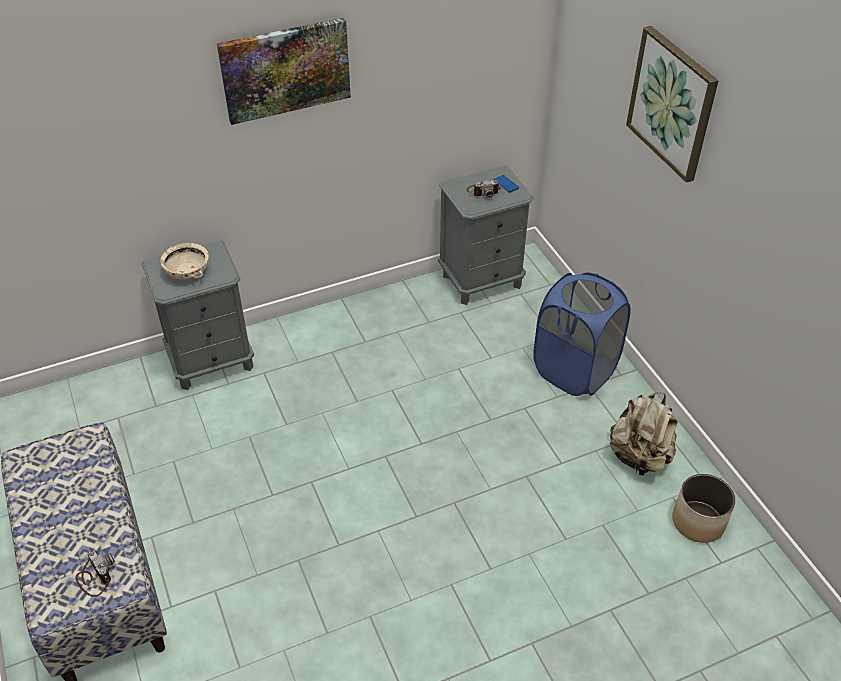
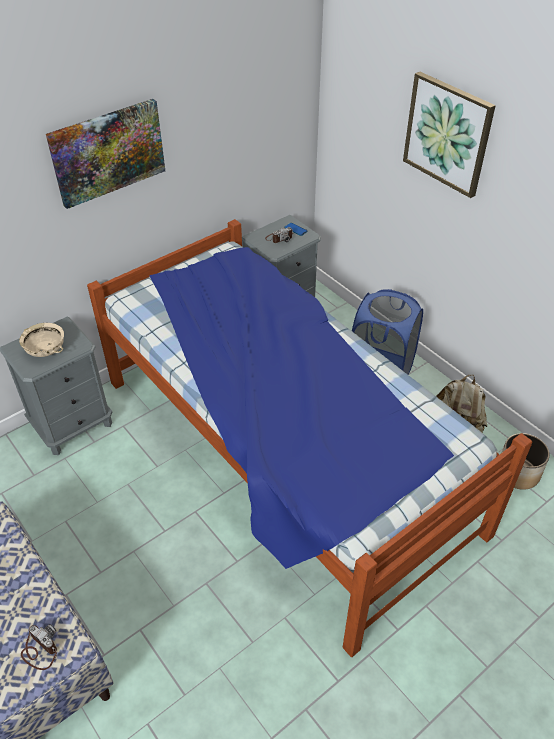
camera: 15 degrees left, 0 degrees up
(428, 440) = (282, 454): none -> bed

